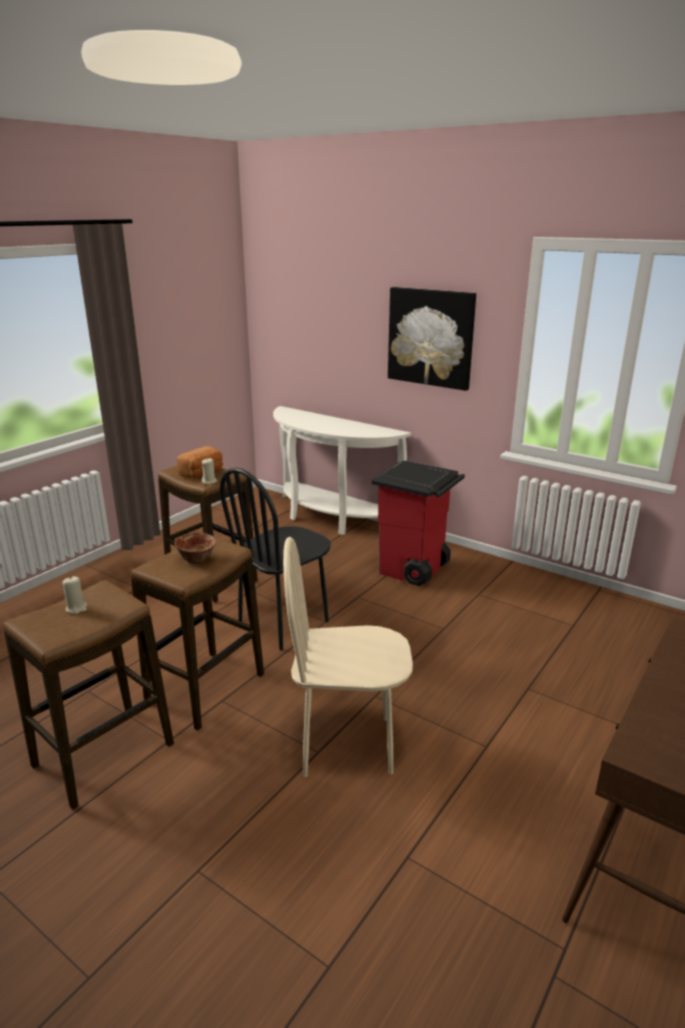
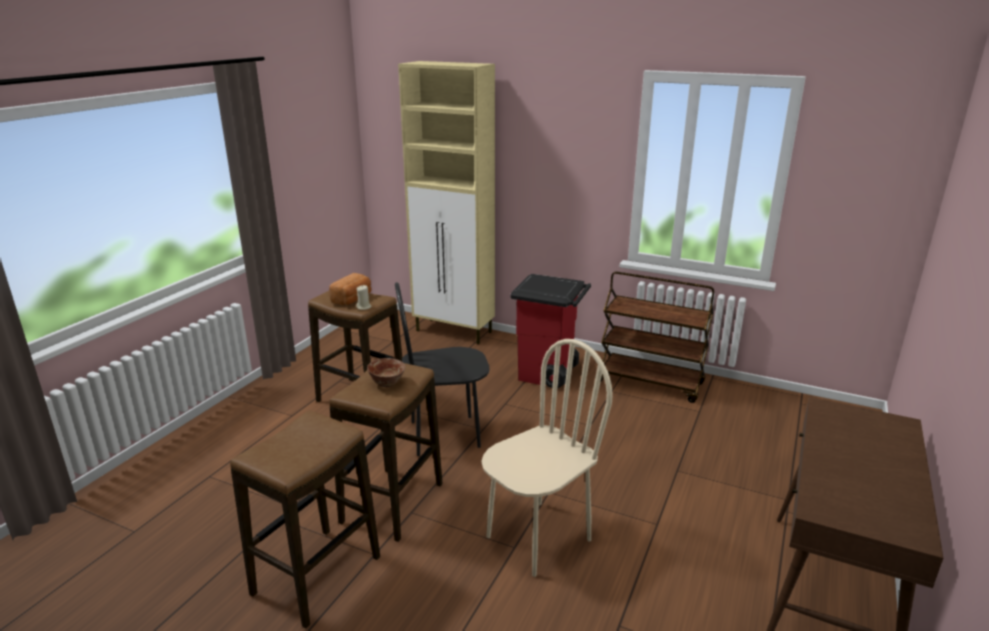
camera: 10 degrees left, 0 degrees up
(76, 608) = (295, 439): beige candle -> none
(284, 623) = (445, 434): black chair -> black chair turned 45 degrees clockwise
(329, 518) = (454, 332): white console table -> beige cabinet
(347, 745) = (538, 537): beige chair -> beige chair turned 150 degrees clockwise
(431, 337) = (549, 160): picture -> none
(525, 589) = (650, 382): none -> brown cart

